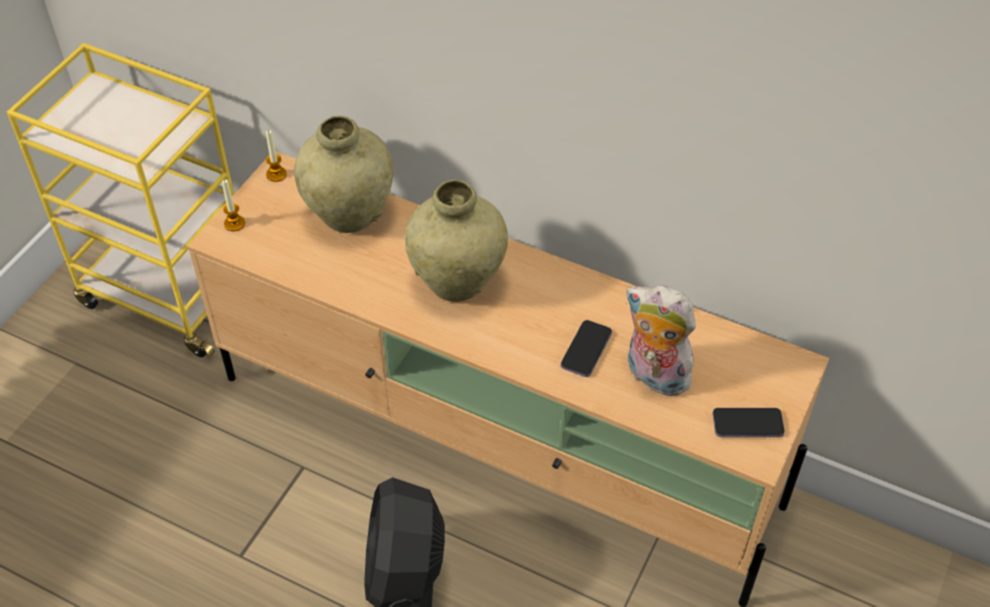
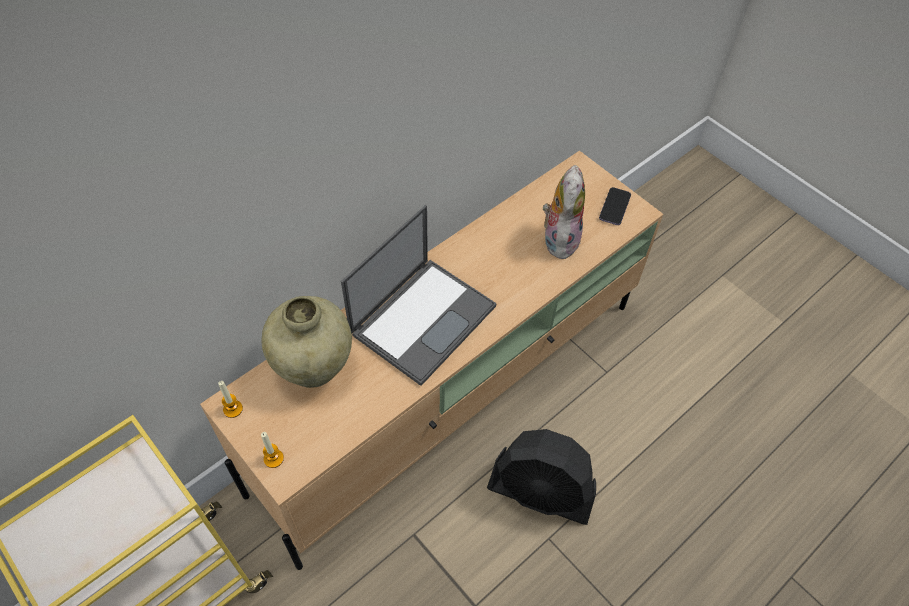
camera: 70 degrees left, 5 degrees up
(458, 282) = (424, 318): beige vase -> laptop
(586, 350) = (521, 265): phone -> none
(653, 376) = (559, 238): plush toy -> plush toy turned 135 degrees clockwise

